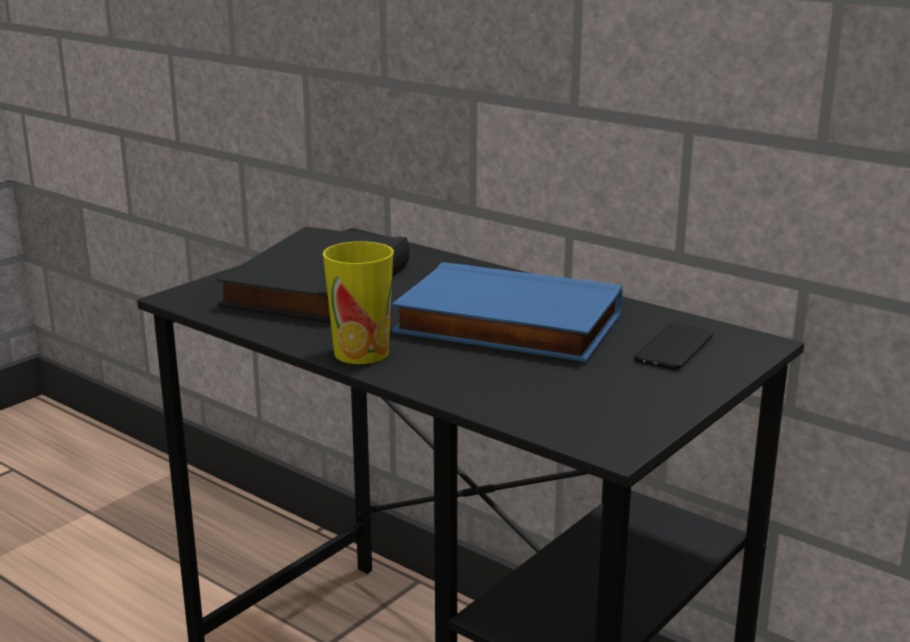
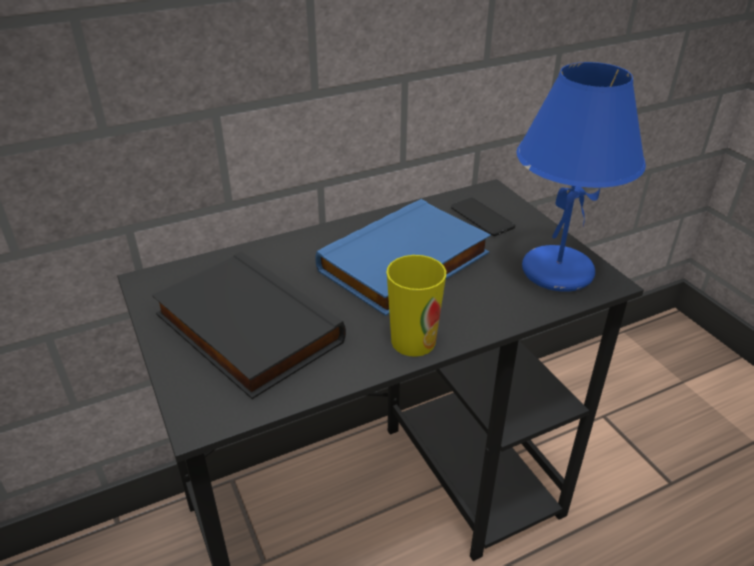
camera: 65 degrees left, 15 degrees up
(598, 409) = (557, 271): none -> blue table lamp

